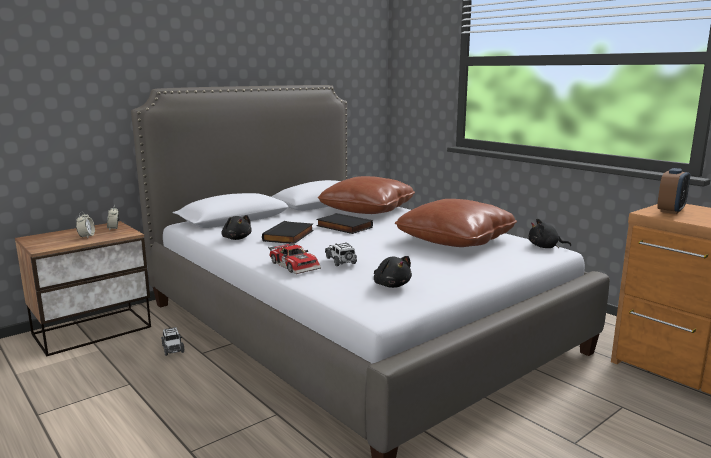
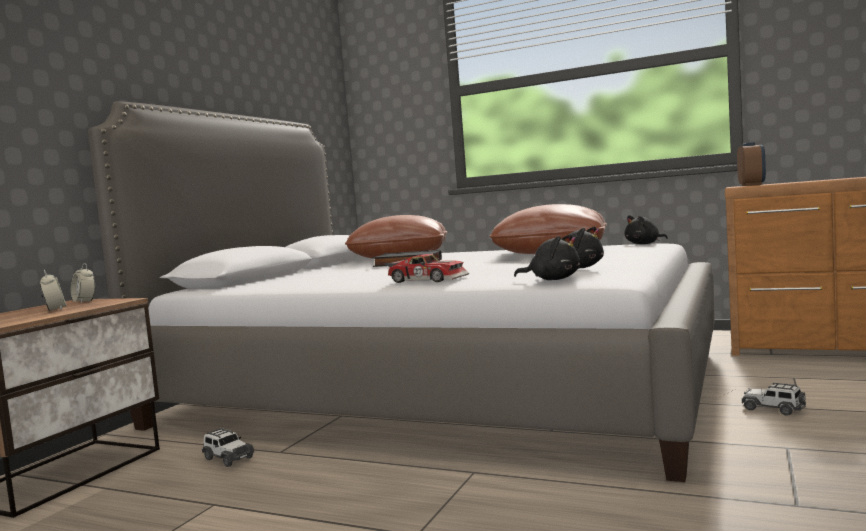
camera: 25 degrees left, 10 degrees down
(236, 238) = (294, 284): black plush toy -> black plush toy (552, 279)
(289, 236) = (360, 273): black book -> none
(341, 261) = (478, 269): toy car -> toy car (773, 409)

